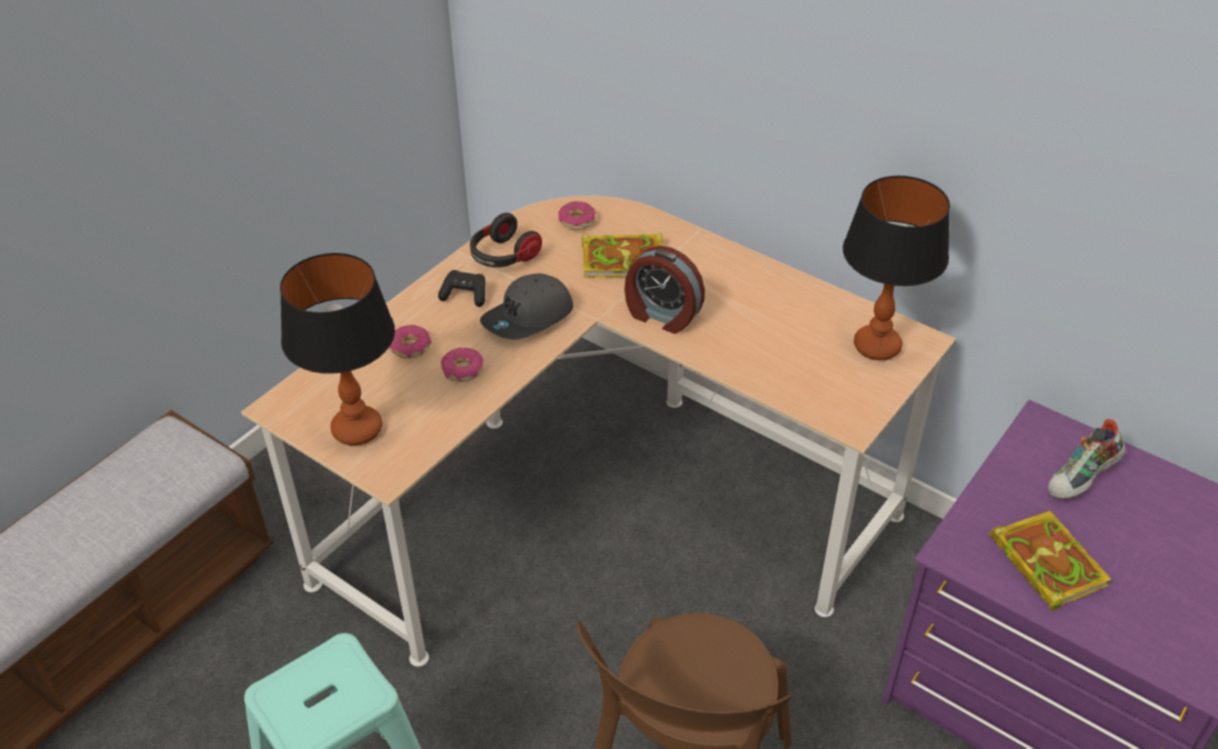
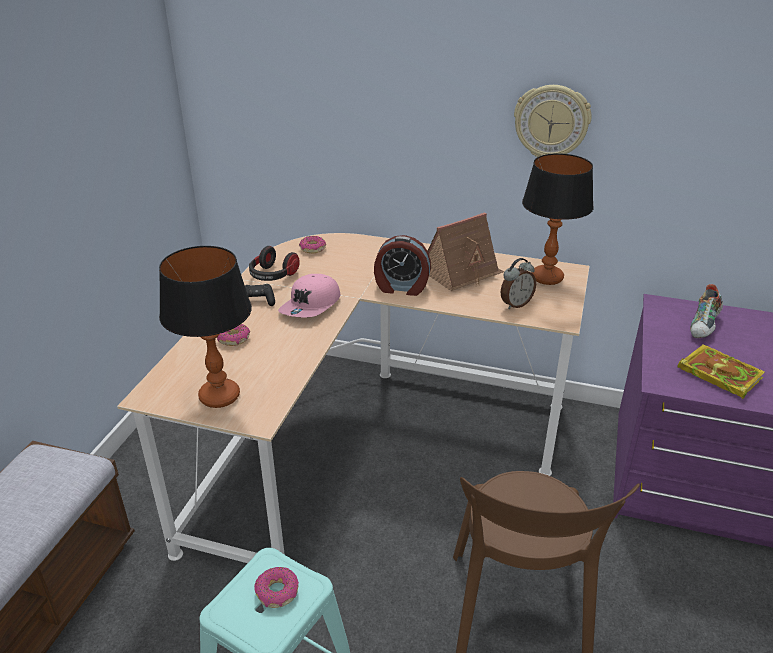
camera: 20 degrees left, 10 degrees down
(462, 370) = (281, 344): donut -> donut (277, 592)
(528, 318) = (311, 306): grey cap -> pink cap
(624, 259) = (357, 263): book -> none
(759, 309) = (462, 273): none -> toy house
(803, 381) = (515, 304): none -> alarm clock
(919, 126) = (551, 122): none -> wall clock

